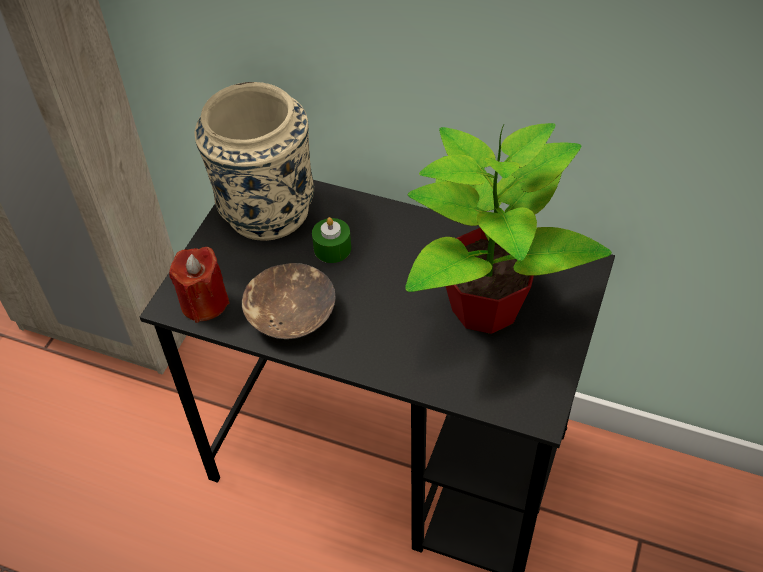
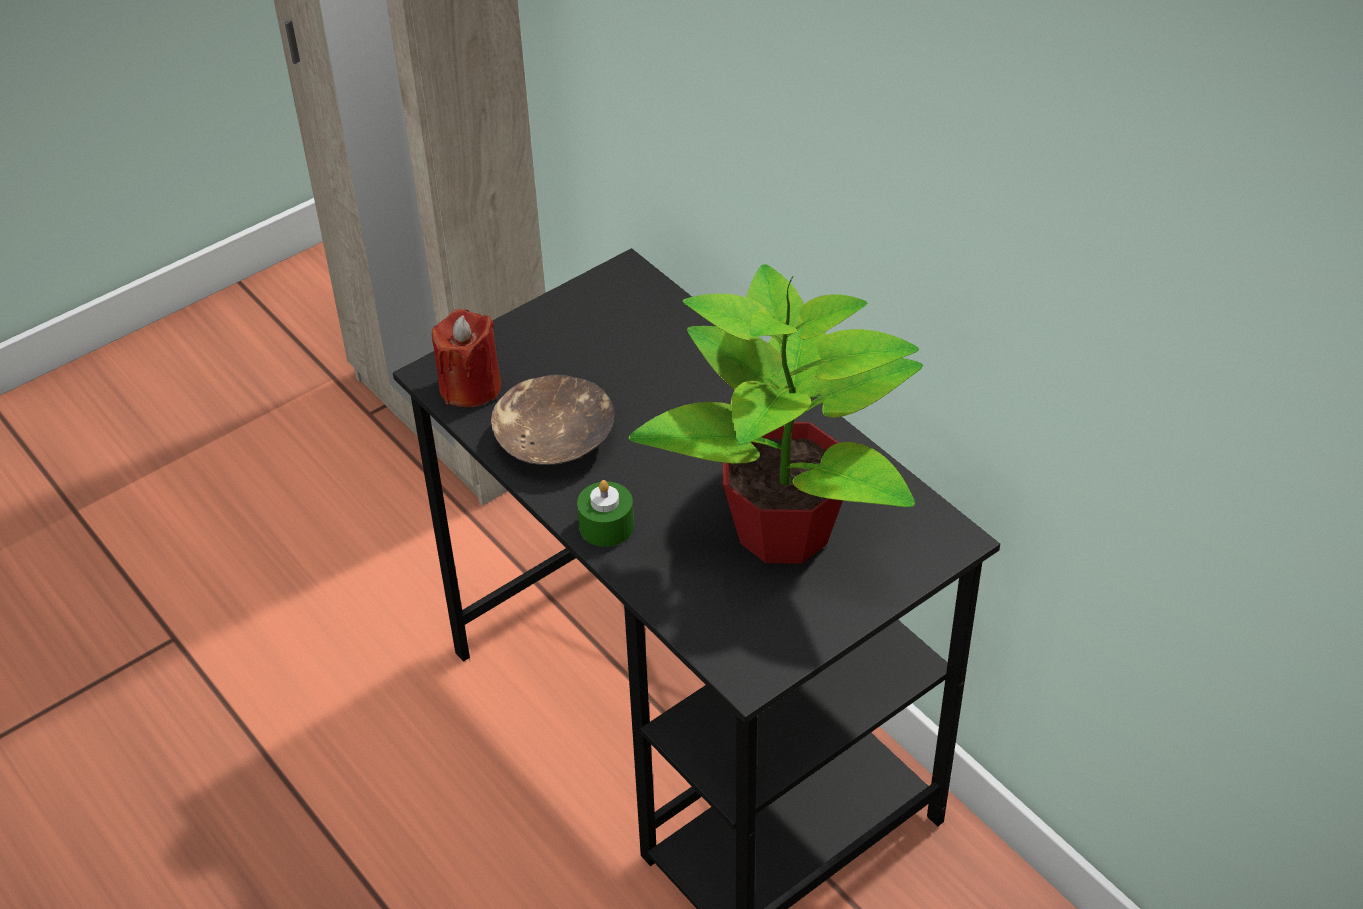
camera: 30 degrees right, 5 degrees down
(265, 211) = (613, 314): beige vase -> none
(332, 248) = (657, 388): green candle -> green candle (606, 526)

